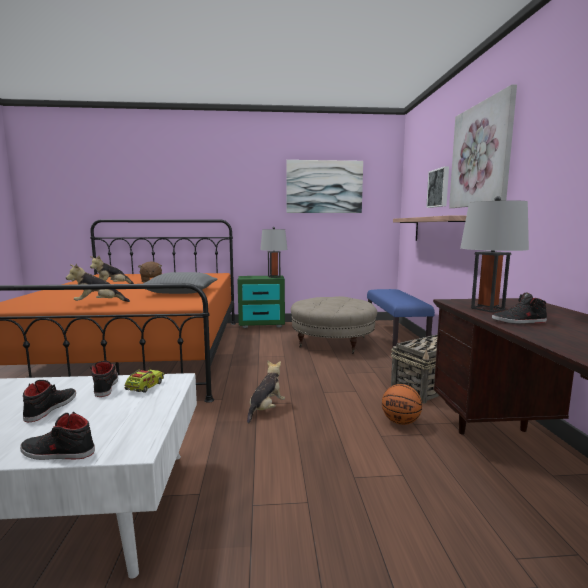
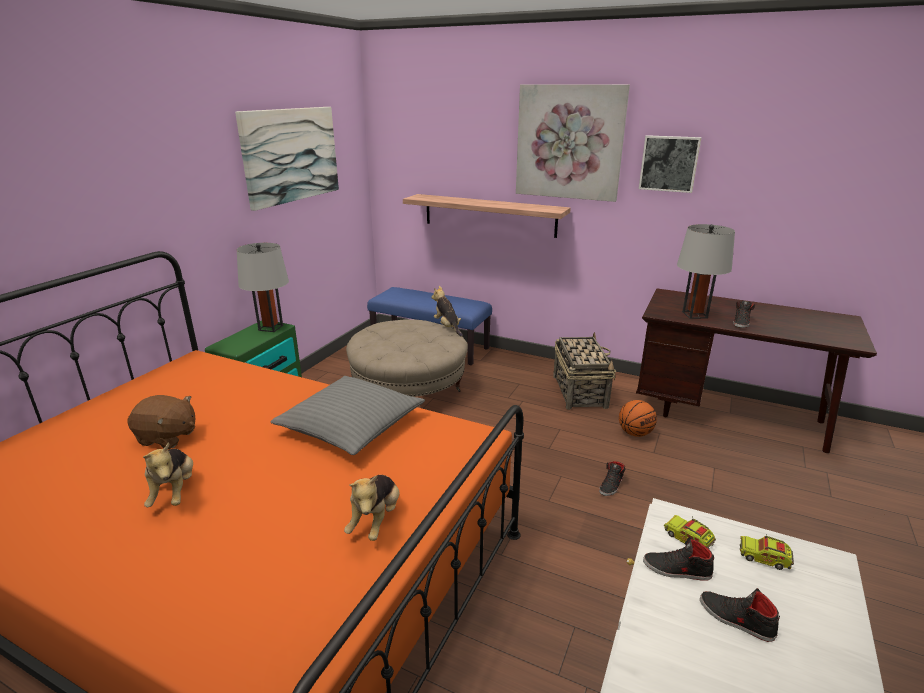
camera: 60 degrees left, 15 degrees up
(57, 452) = (844, 611): black shoe -> black shoe (611, 485)
(129, 415) = (764, 558): none -> toy truck
(266, 409) = (566, 498): plush toy -> plush toy (447, 327)
(439, 188) = (481, 163): picture -> picture (669, 163)

